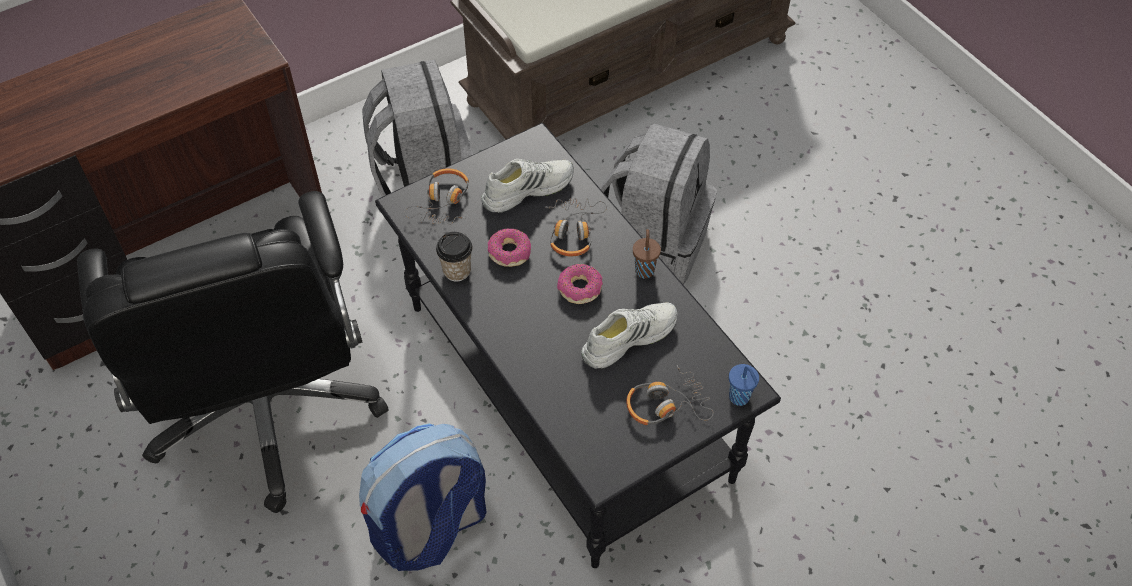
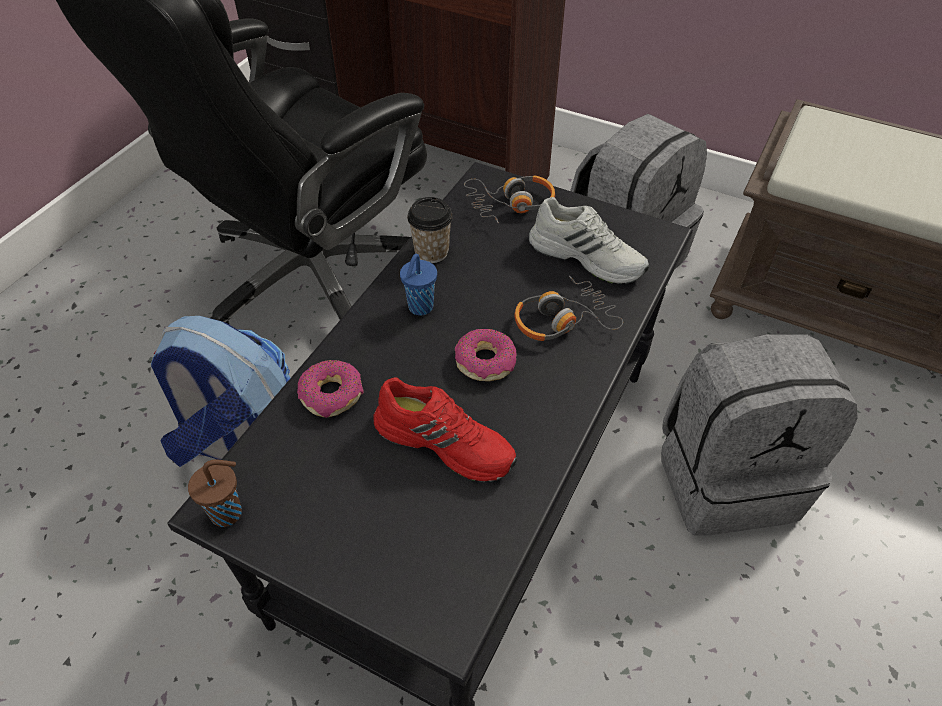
camera: 60 degrees right, 5 degrees down
(509, 252) = (489, 280): donut -> donut (332, 395)
(628, 337) = (446, 441): white shoe -> red shoe
(644, 270) = (562, 412): brown cup -> brown cup (228, 512)
(666, 405) = (364, 531): headphones -> none
(740, 398) = (427, 621): blue cup -> blue cup (420, 308)

